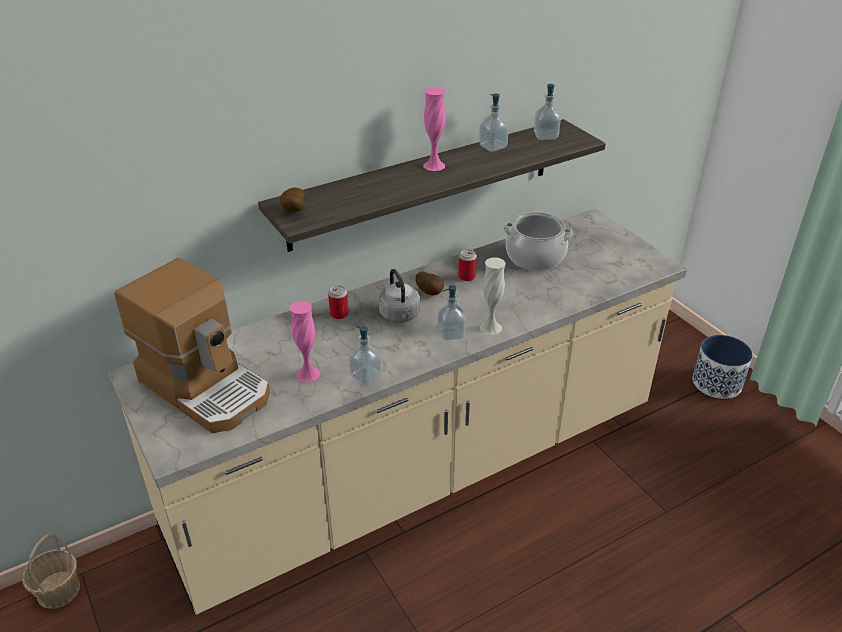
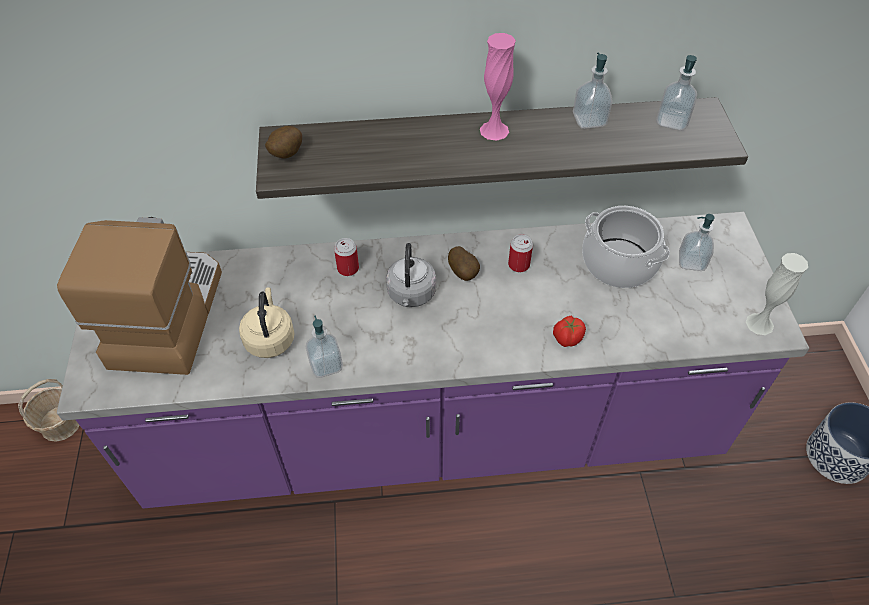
camera: 25 degrees right, 15 degrees up
(207, 386) = (165, 316): coffee machine -> coffee machine turned 150 degrees counterclockwise
(308, 374) = (270, 338): pink vase -> beige kettle
(421, 472) = (434, 435): beige counter -> purple counter
(451, 333) = (451, 341): soap dispenser -> soap dispenser (691, 262)
(490, 328) = (502, 349): white vase -> white vase (759, 324)
(531, 308) = (567, 338): none -> tomato

